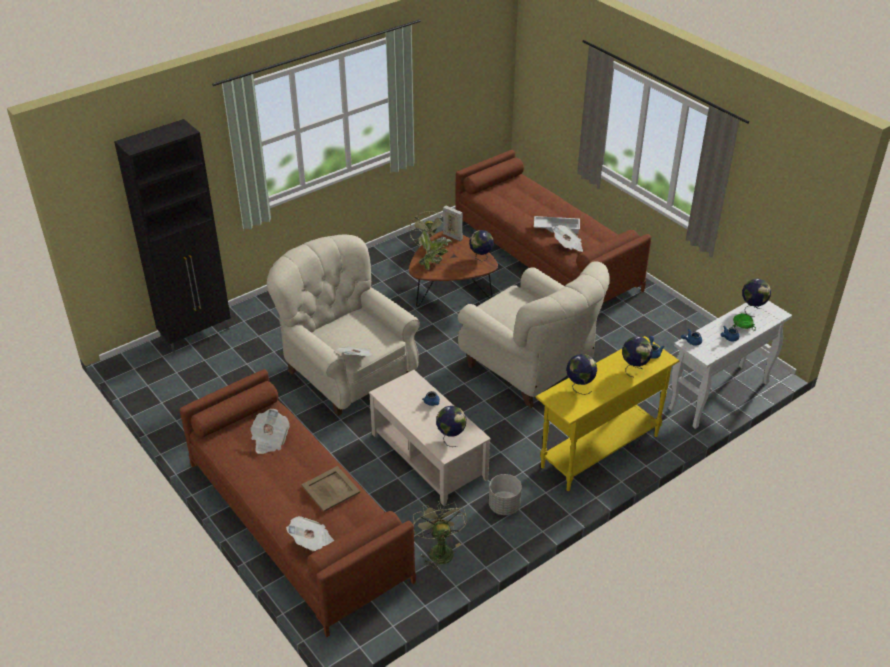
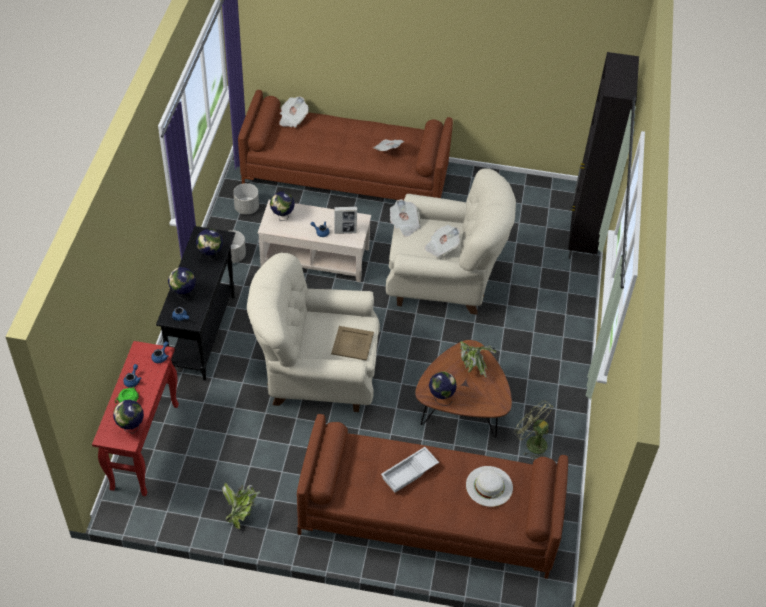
camera: 135 degrees right, 10 degrees up
(331, 489) = (316, 146): beige tray -> beige tray (352, 343)
(439, 550) = (246, 208): green fan -> grey planter
(452, 236) = (493, 406): picture frame -> picture frame (345, 232)
(514, 199) = (489, 486): none -> white hat
(567, 246) = (376, 454): newspaper -> newspaper (441, 247)
(599, 451) = (203, 334): yellow console table -> black console table
(673, 321) = (241, 511): none -> potted plant
(718, 396) = (145, 445): white console table -> red console table

